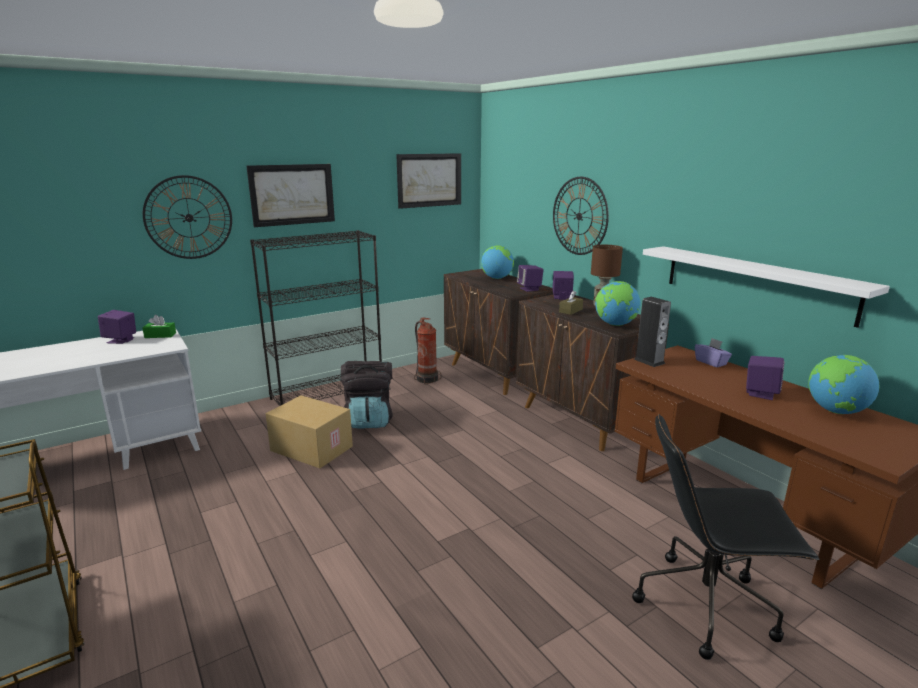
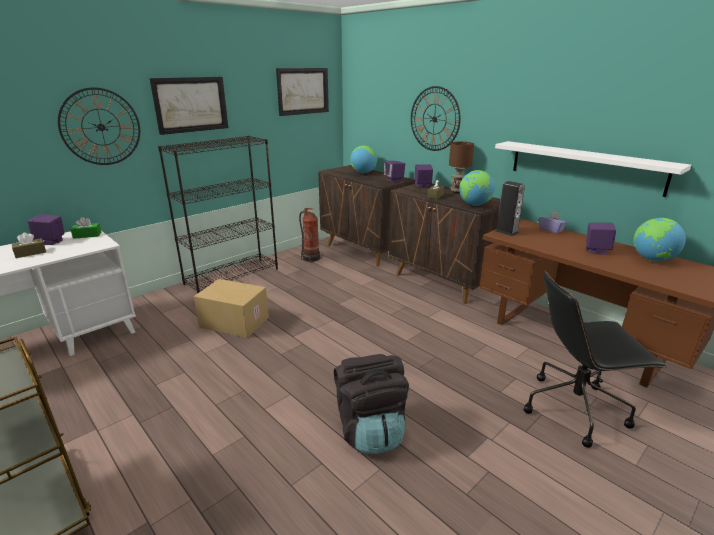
camera: 10 degrees left, 5 degrees up
(95, 351) = (30, 253): none -> brown tissue box
(369, 420) = (275, 295): black backpack -> black backpack (370, 430)

